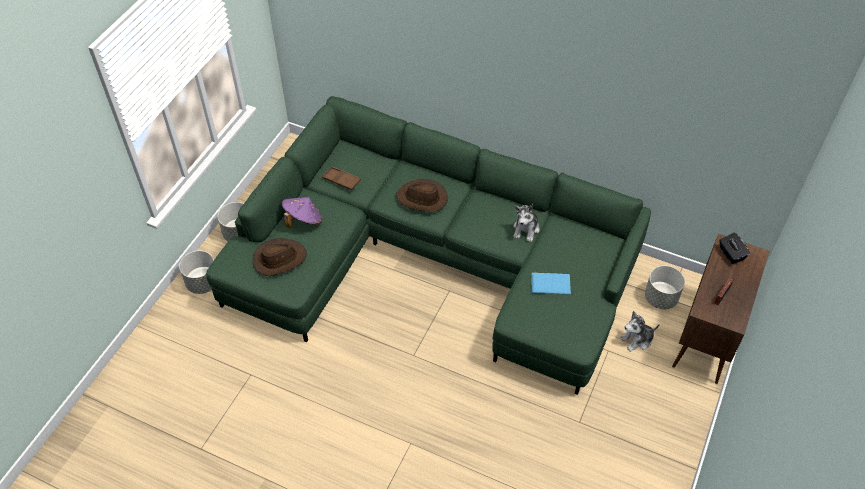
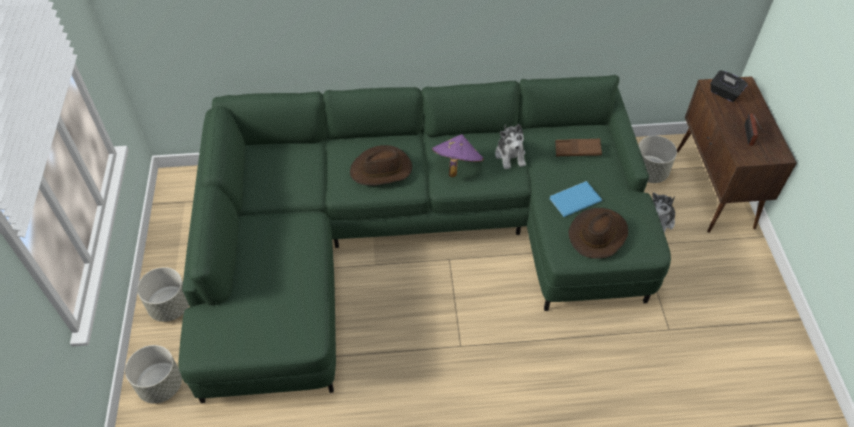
camera: 30 degrees left, 0 degrees up
(279, 259) = (264, 309): brown hat -> brown hat (598, 234)
(303, 220) = (262, 252): purple hat -> purple hat (456, 165)
(341, 180) = (277, 188): brown tray -> brown tray (577, 150)

